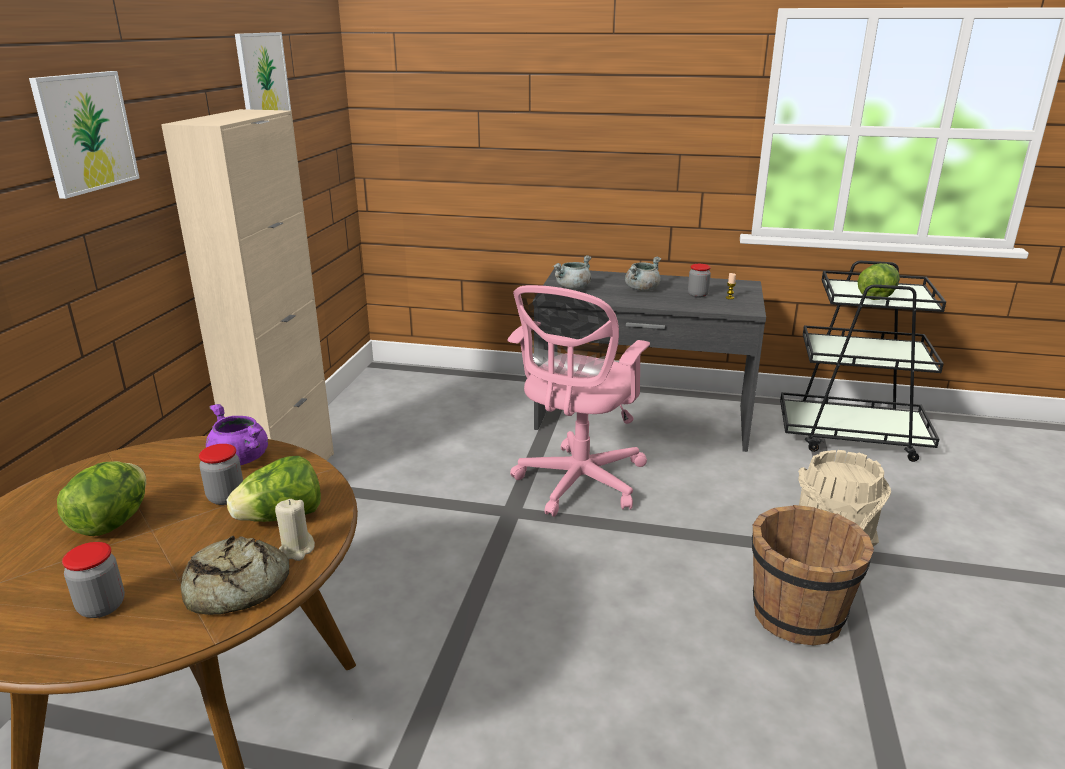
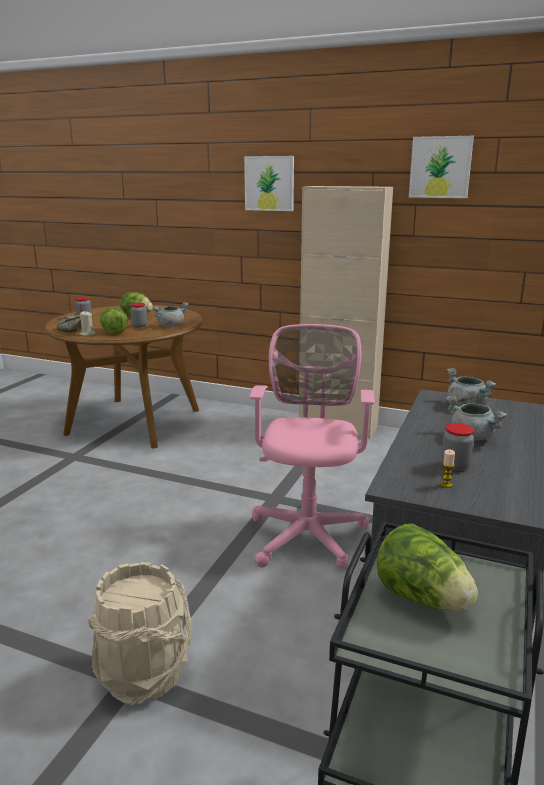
camera: 100 degrees right, 5 degrees down
(239, 459) = (171, 326): purple cooking pot -> grey cooking pot
(577, 484) = (308, 532): pink office chair -> pink office chair turned 60 degrees clockwise
(797, 615) = (74, 611): brown bucket -> none

